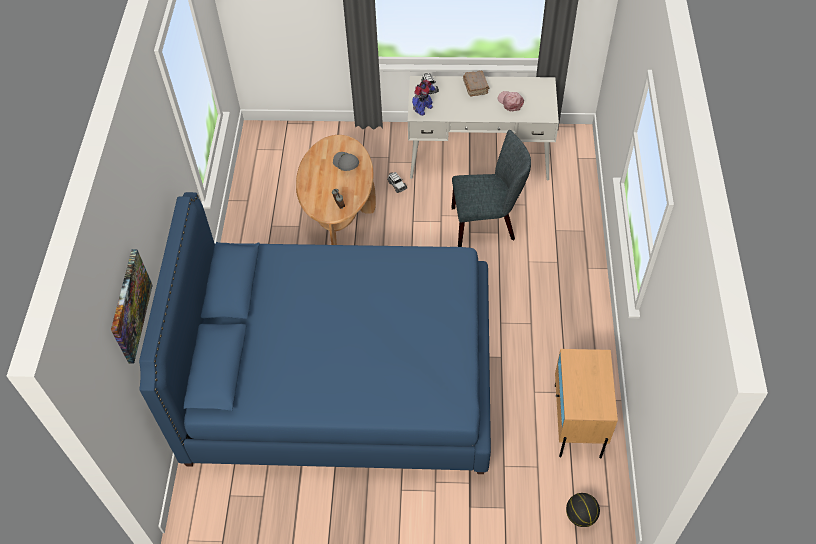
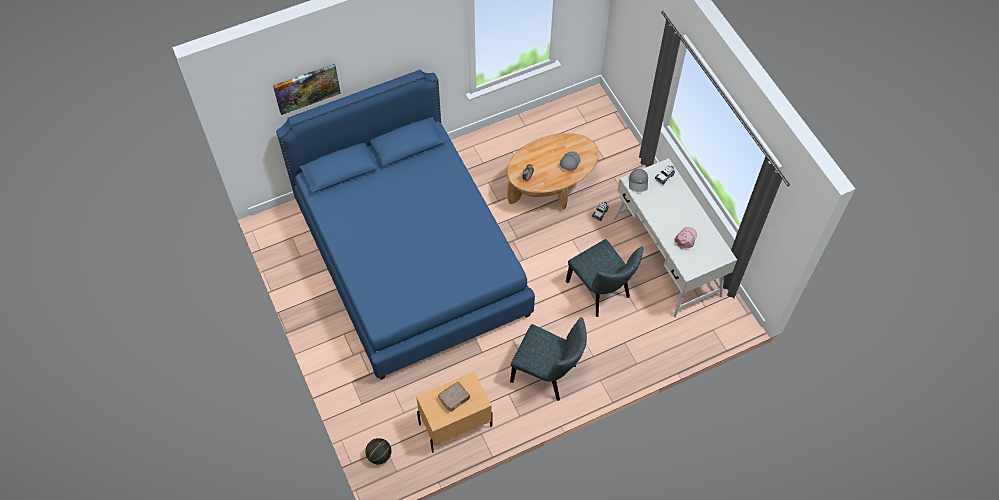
camera: 60 degrees right, 5 degrees up
(423, 109) = (638, 182): toy robot -> grey cap
(475, 87) = (686, 208): brown book -> brown book (454, 398)
(558, 309) = (547, 374): none -> grey chair

